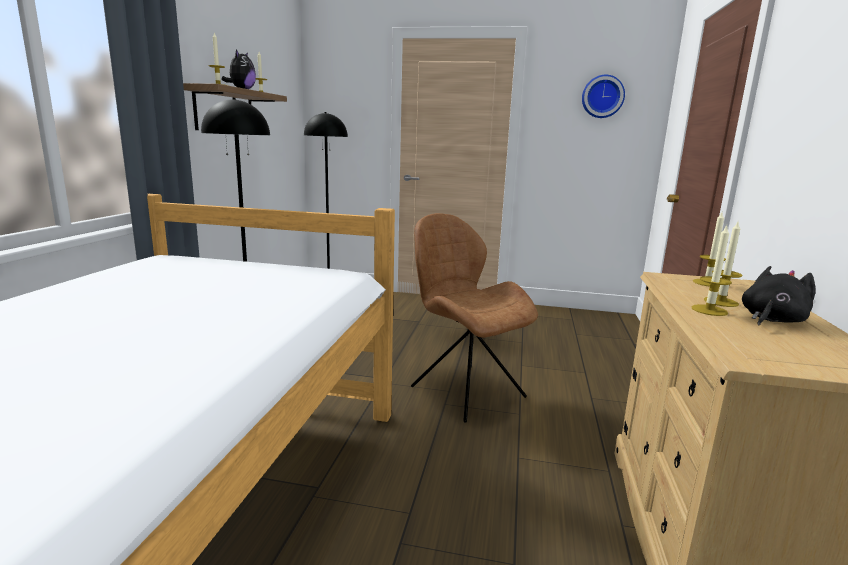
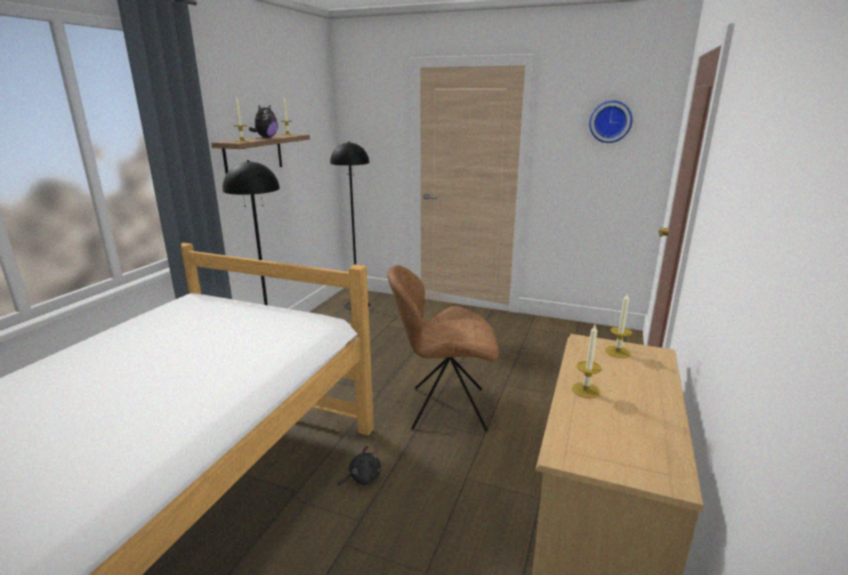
camera: 10 degrees right, 5 degrees up
(465, 390) = (444, 408): brown chair -> brown chair turned 60 degrees counterclockwise
(721, 302) = (607, 379): candle -> none
(771, 320) = (632, 405): black plush toy -> black plush toy (362, 478)

